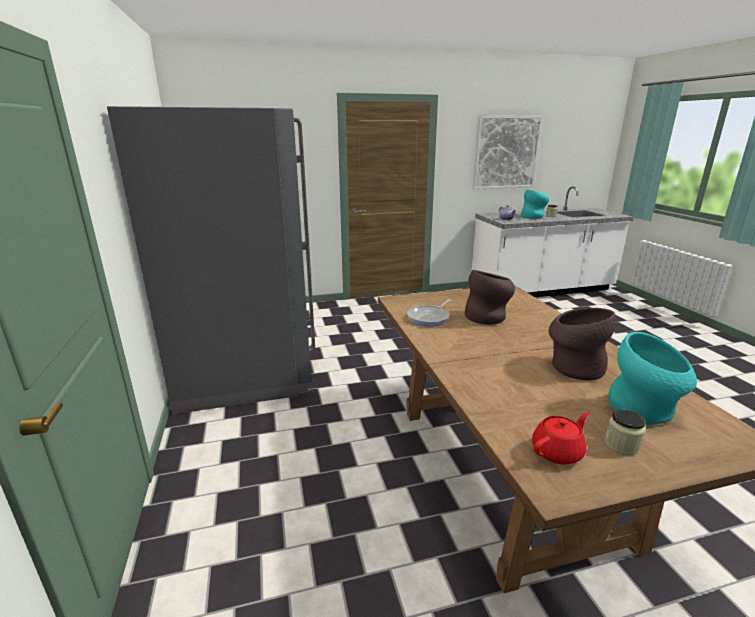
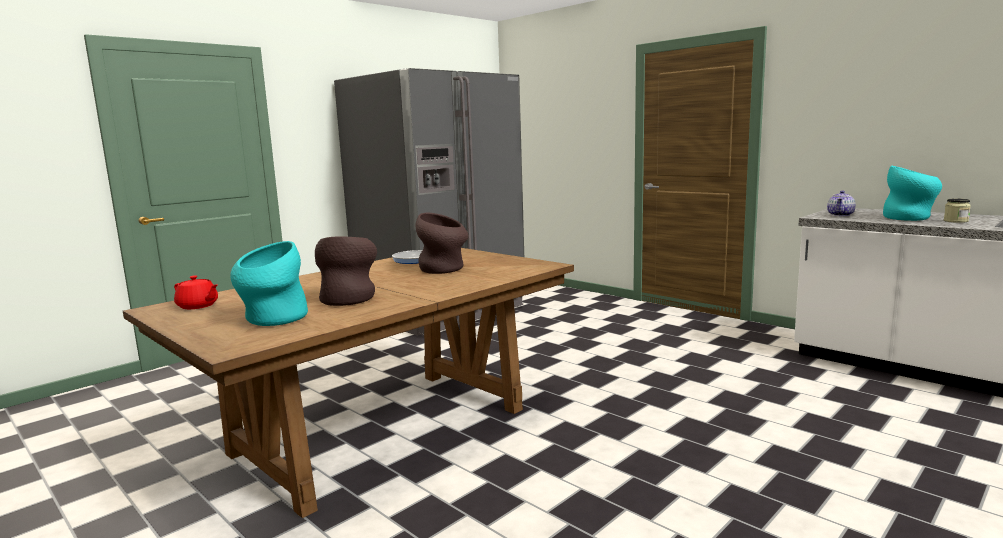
camera: 60 degrees right, 10 degrees down
(506, 152) = (899, 103): picture -> none
(621, 445) = (213, 317): jar -> none

